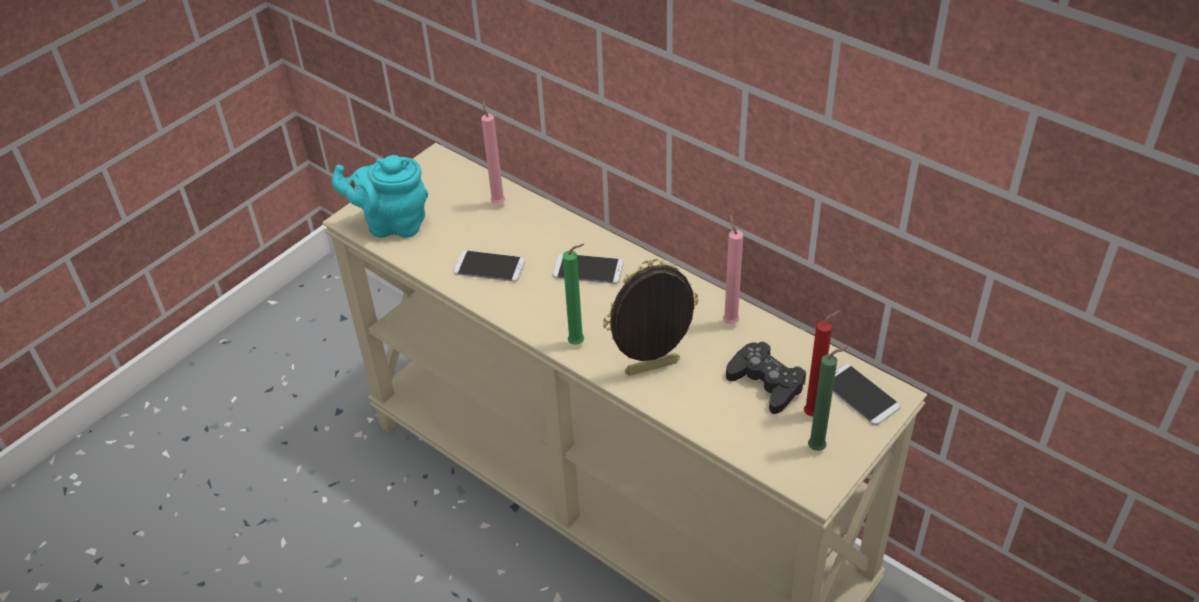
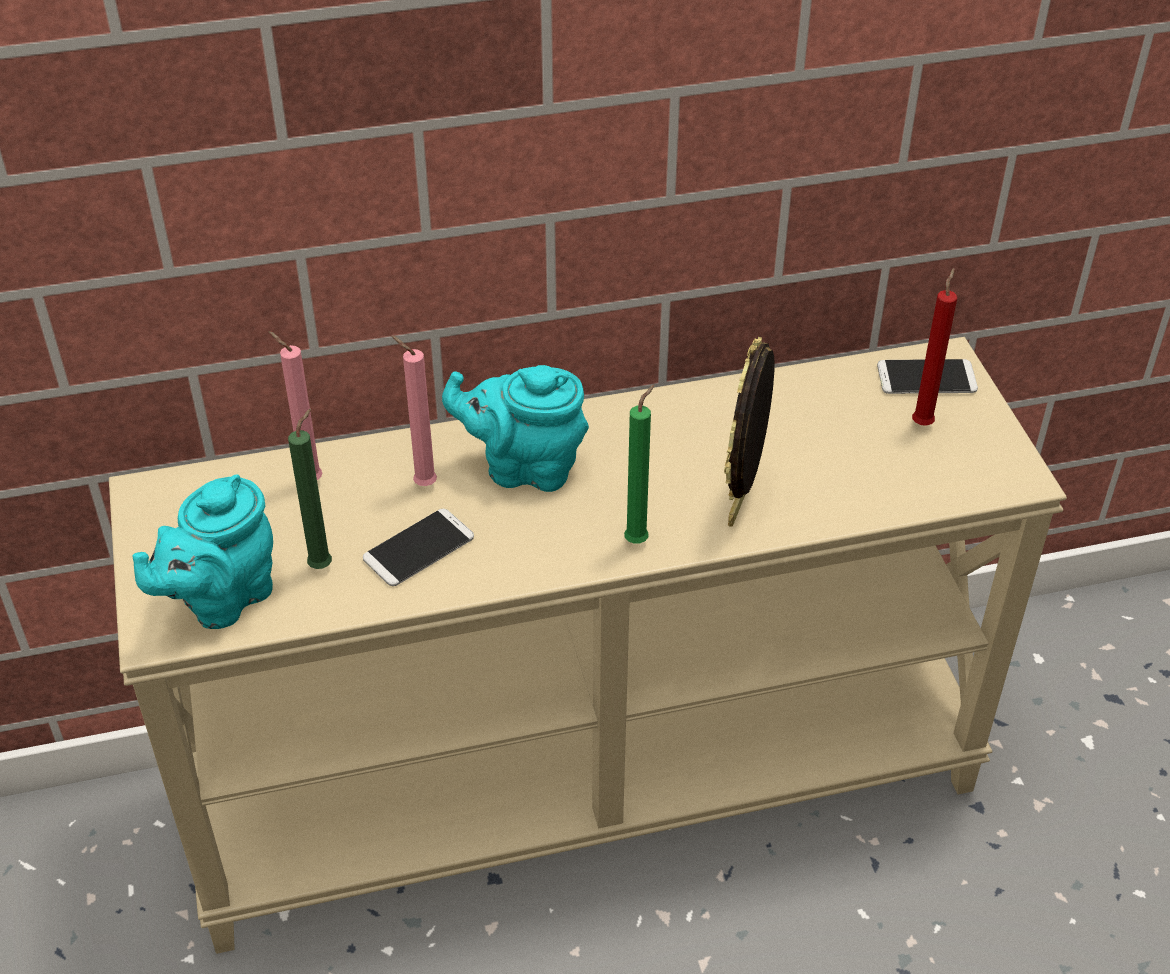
camera: 55 degrees left, 0 degrees up
(588, 270) = (524, 467): phone -> turquoise teapot
(729, 321) = (730, 405): pink candle -> pink candle (422, 484)
(766, 383) = (847, 431): black game controller -> none
(819, 448) = (972, 446): green candle -> green candle (323, 564)

